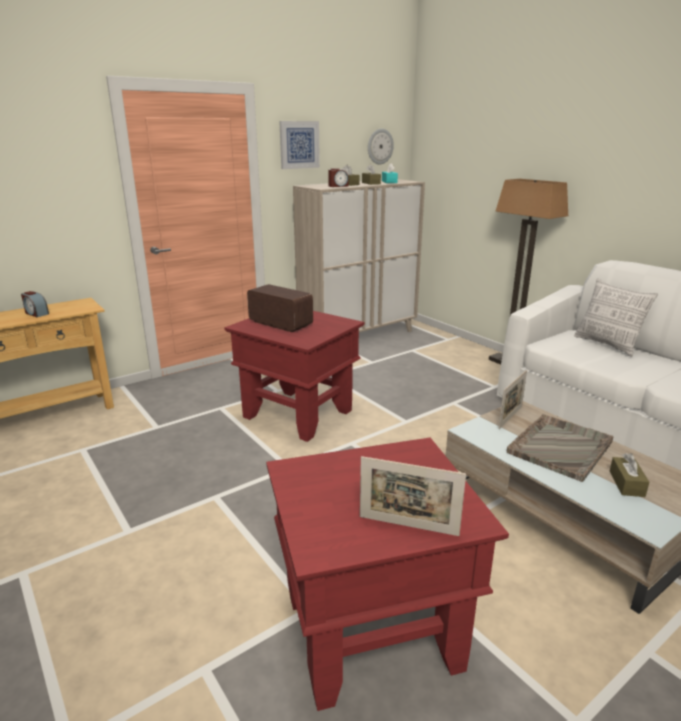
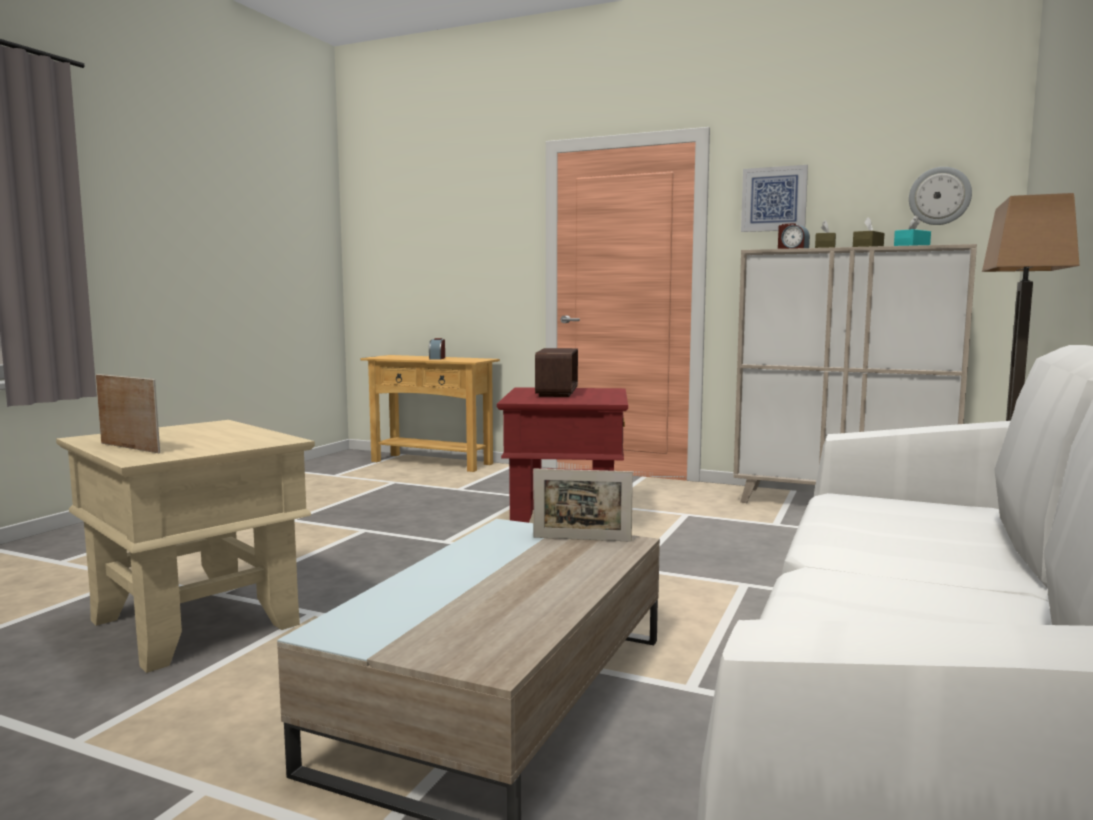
camera: 60 degrees right, 15 degrees down
(370, 631) = (195, 622): red side table -> beige side table
(408, 526) = (129, 448): picture frame -> picture frame turned 135 degrees clockwise
(560, 447) = (522, 570): grey tray -> none
(607, 345) = (985, 534): pillow -> none
(626, 484) = (449, 613): brown tissue box -> none

